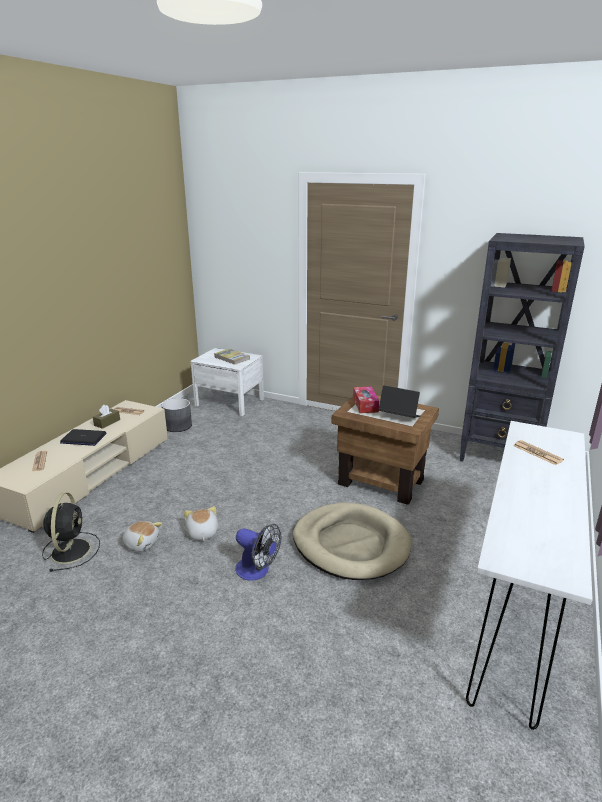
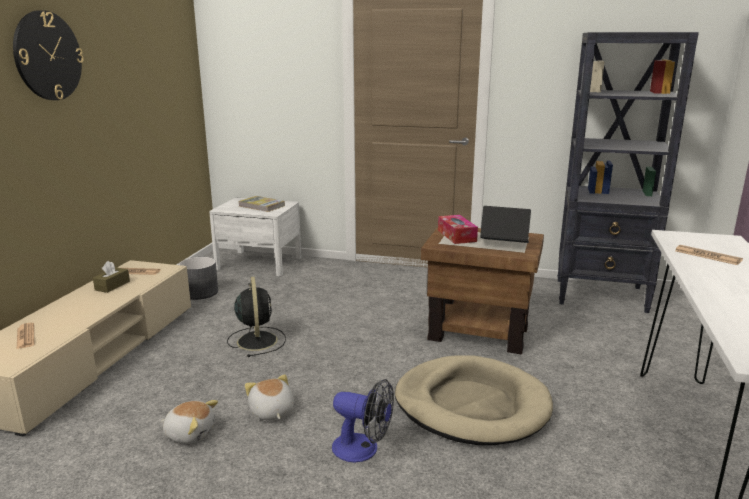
camera: 10 degrees left, 5 degrees down
(61, 254) = (48, 56): none -> wall clock
(71, 549) = (87, 452): black fan -> black fan (257, 340)
(83, 438) = (83, 305): laptop -> none

